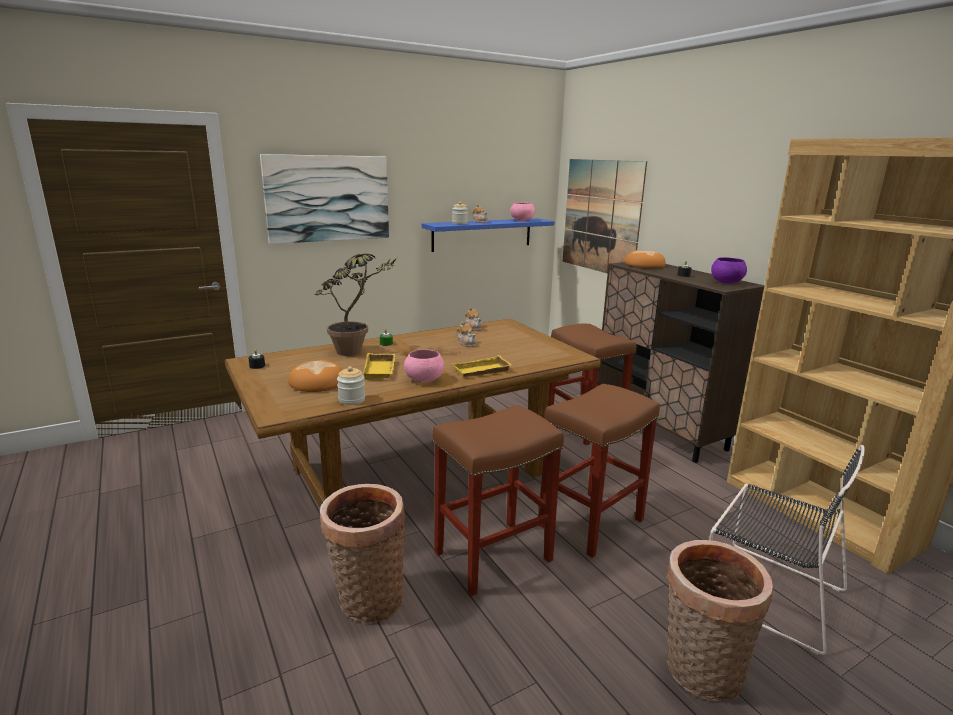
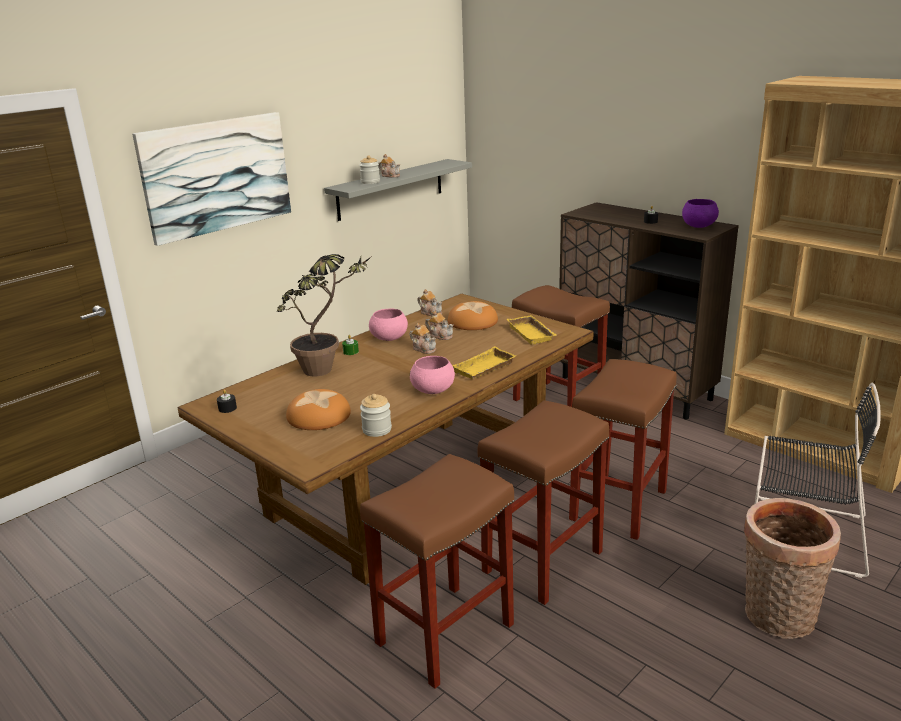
camera: 15 degrees left, 5 degrees up
(367, 599) = (444, 635): basket -> brown stool
(381, 370) = (376, 387): yellow tray -> yellow tray (533, 334)
(445, 350) = (424, 349): none -> teapot
(482, 234) = (391, 189): blue shelf -> grey shelf
(522, 220) = (435, 166): pink bowl -> pink bowl (389, 338)
(601, 216) = (529, 153): picture -> none
(644, 265) = (599, 211): bread -> bread (472, 322)

